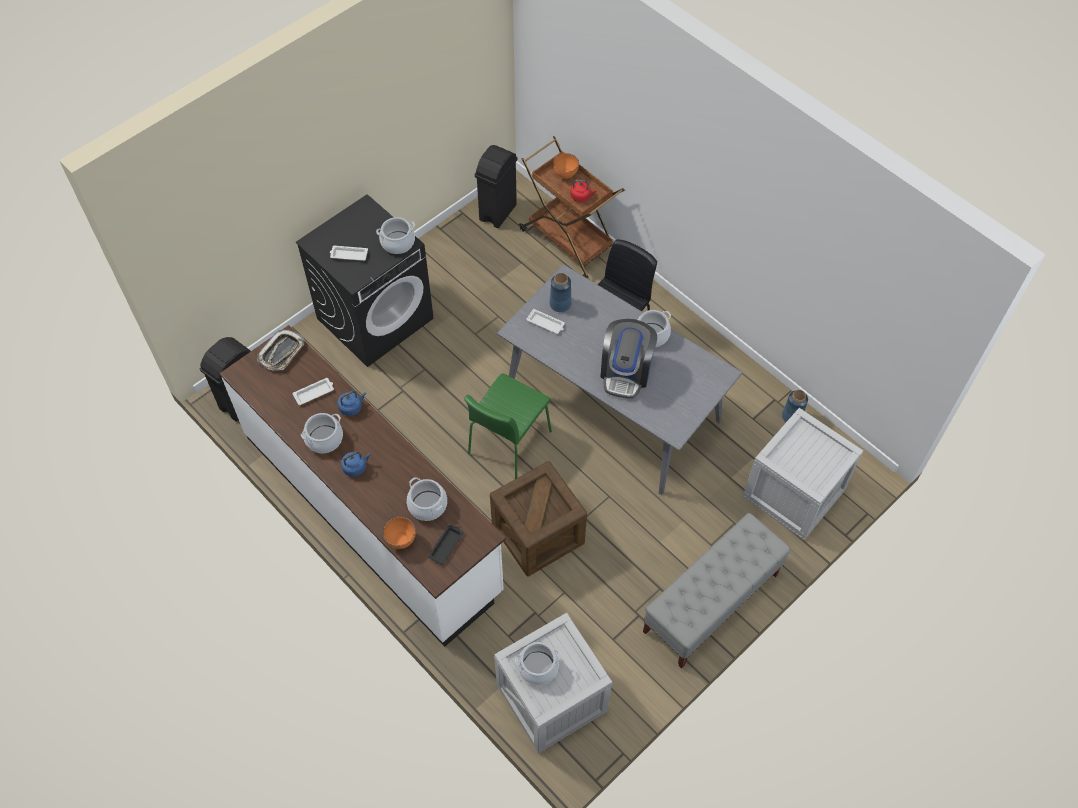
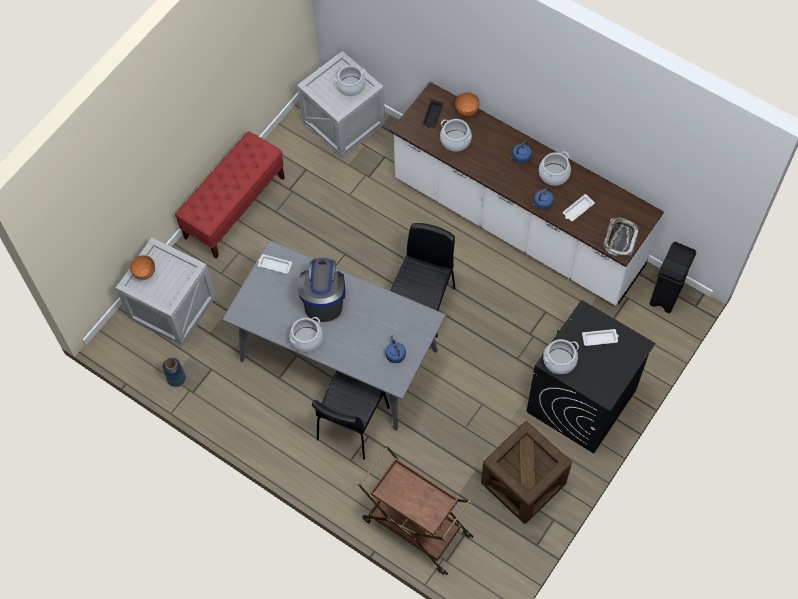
camera: 170 degrees right, 5 degrees up
(498, 212) = (499, 554): black trash can -> none
(508, 444) = (423, 302): green chair -> black chair
(538, 534) = (380, 234): crate -> crate (523, 483)
(546, 323) = (403, 332): white tray -> white tray (274, 265)
(560, 304) = (395, 354): blue vase -> blue kettle
(565, 175) = (424, 510): orange bowl -> orange bowl (145, 274)
(581, 196) = (401, 485): red kettle -> none
(710, 603) = (235, 208): grey bench -> red bench

